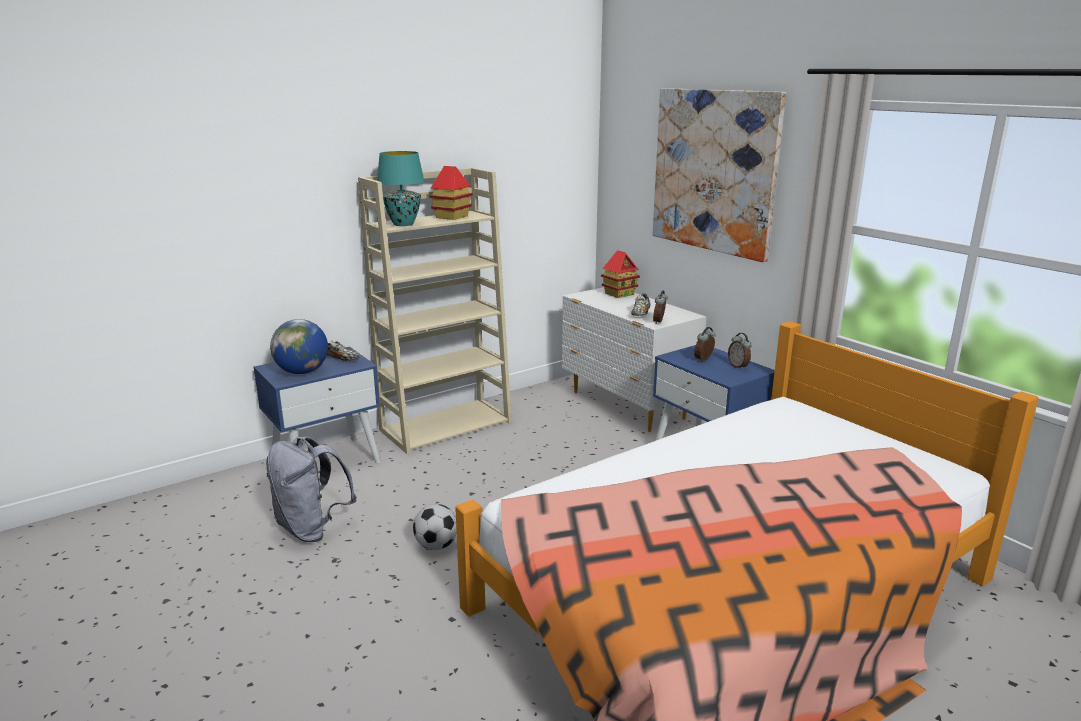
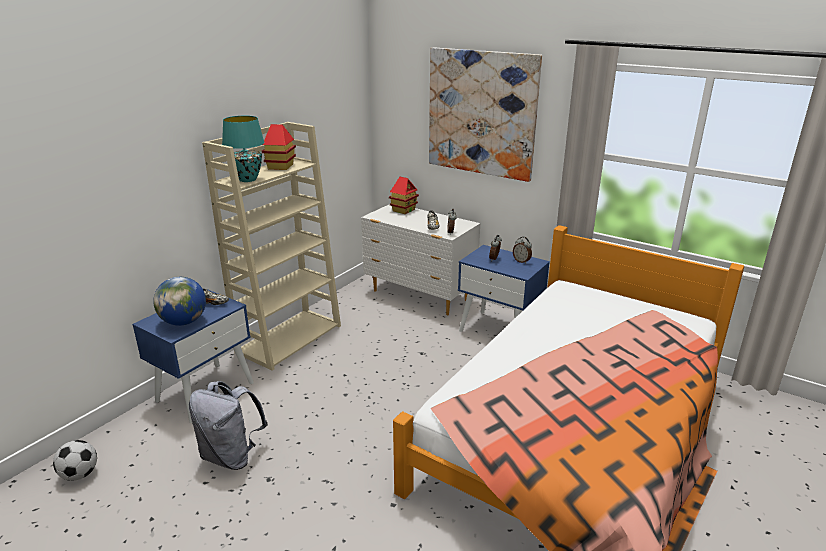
camera: 20 degrees left, 5 degrees up
(437, 545) = (345, 446): football -> football (80, 474)

